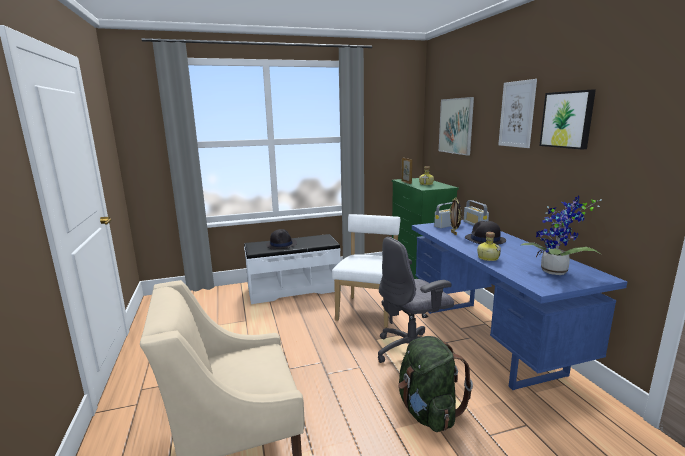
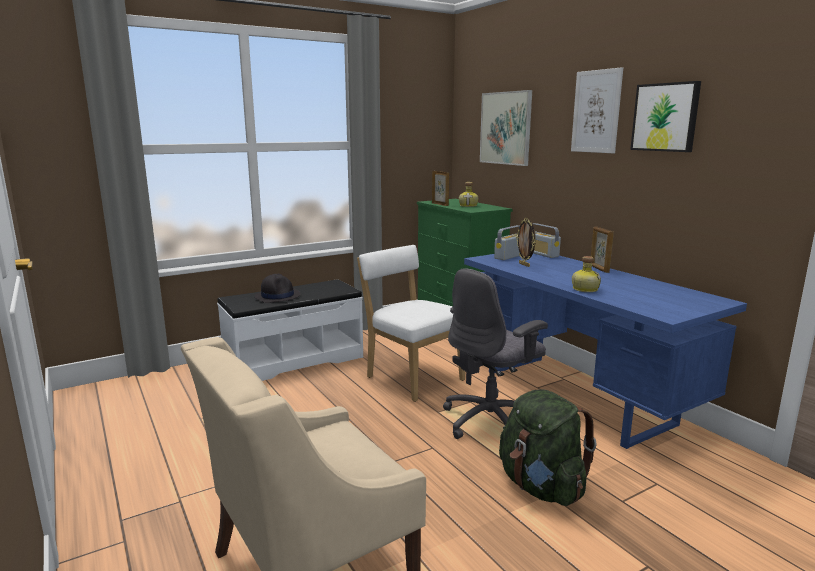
camera: 15 degrees left, 0 degrees up
(368, 310) = (412, 377): white chair -> white chair turned 45 degrees counterclockwise
(484, 240) = (566, 270): black hat -> none
(513, 240) = (599, 269): none -> picture frame
(555, 272) = (669, 300): potted plant -> none

